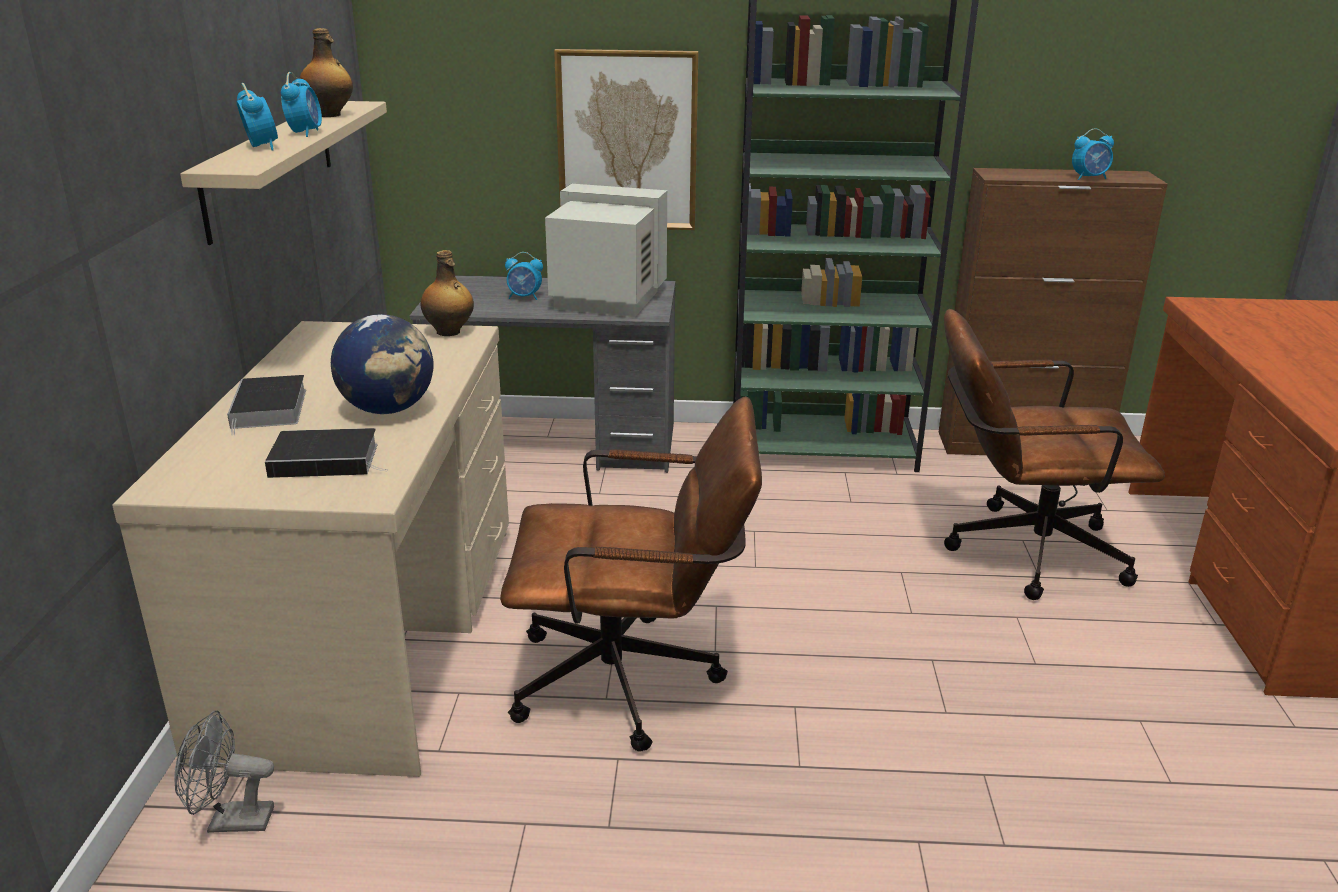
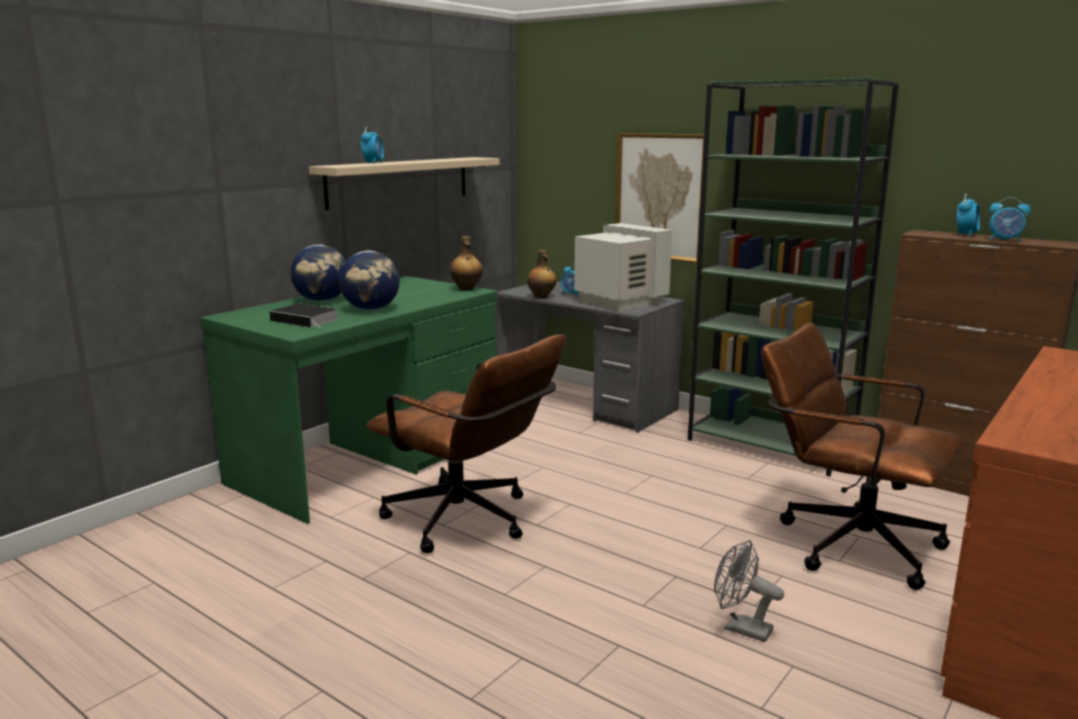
camera: 35 degrees right, 10 degrees down
(230, 821) = (211, 511): grey fan -> grey fan (740, 628)
(270, 409) = (322, 301): book -> globe
(305, 133) = (412, 162): alarm clock -> alarm clock (966, 235)
(329, 115) = (449, 159): bottle -> bottle (541, 297)
(372, 632) = (370, 459): beige desk -> green desk

